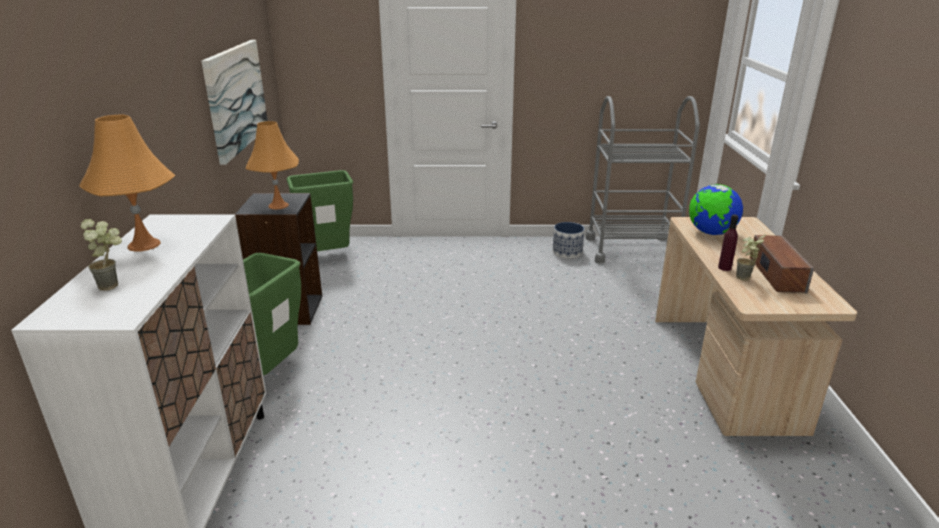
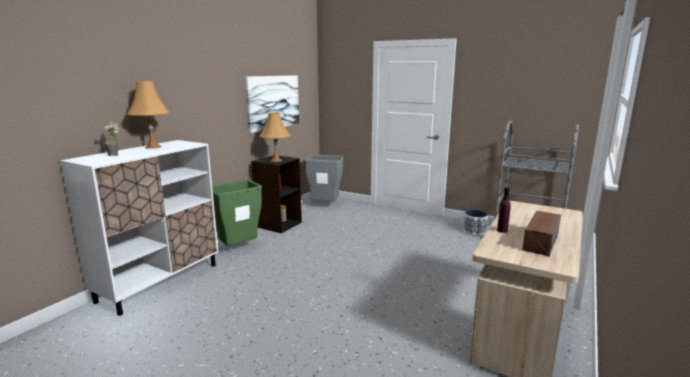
camera: 30 degrees right, 10 degrees down
(328, 256) = (325, 206): green trash can -> grey trash can
(711, 233) = (525, 212): globe -> none
(743, 280) = (506, 239): potted plant -> none

